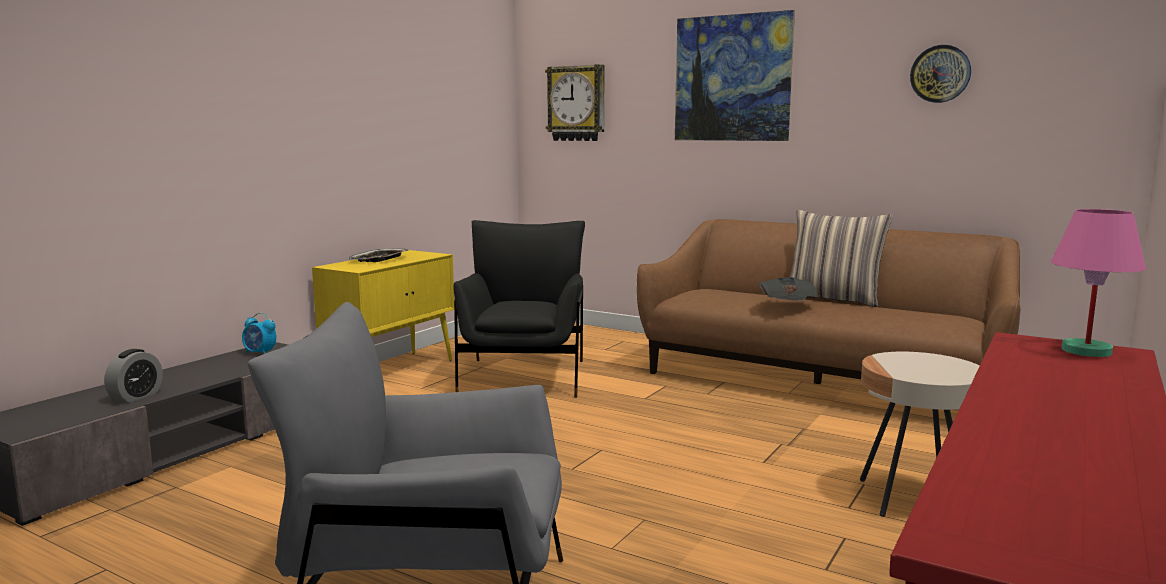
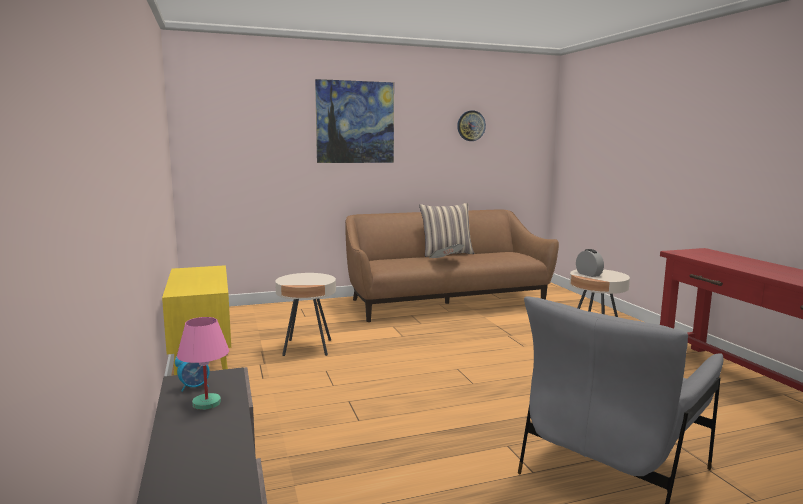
camera: 50 degrees left, 0 degrees up
(136, 396) = (222, 457): alarm clock -> alarm clock (588, 274)
(380, 259) = (191, 280): tray -> none
(523, 377) = (307, 347): black armchair -> beige side table
(576, 103) = (232, 135): wall clock -> none
(1085, 351) = (701, 252): pink table lamp -> pink table lamp (206, 403)

